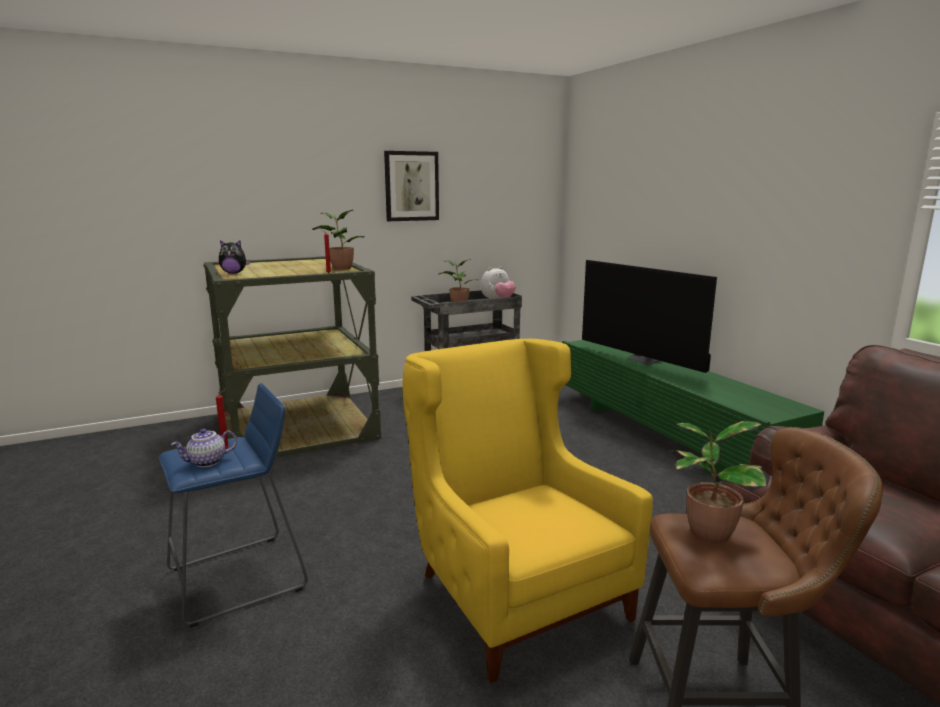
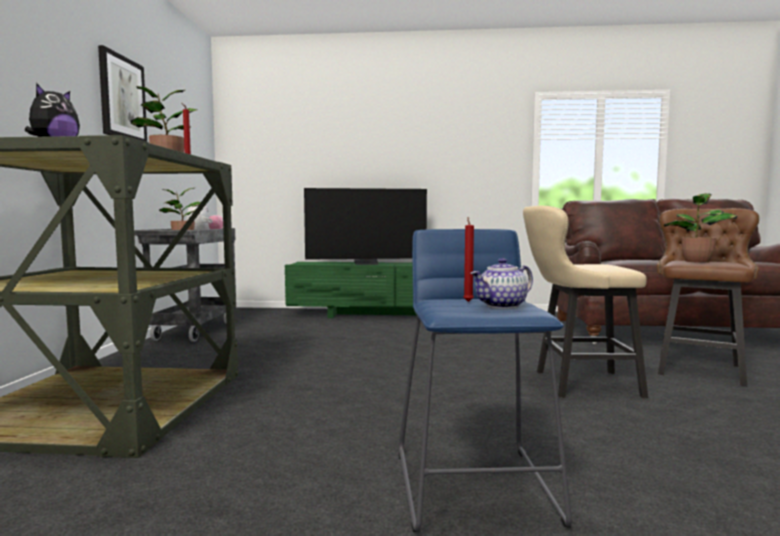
camera: 60 degrees left, 10 degrees down
(207, 462) = (502, 306): teapot -> teapot turned 60 degrees clockwise
(513, 593) = (574, 383): yellow armchair -> beige stool

